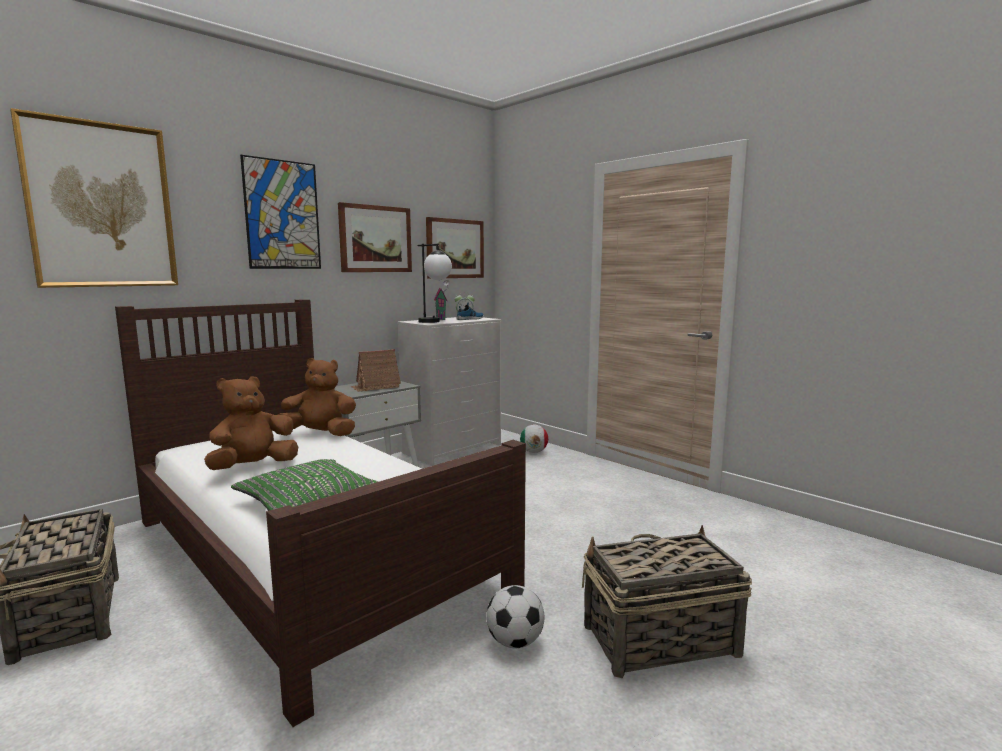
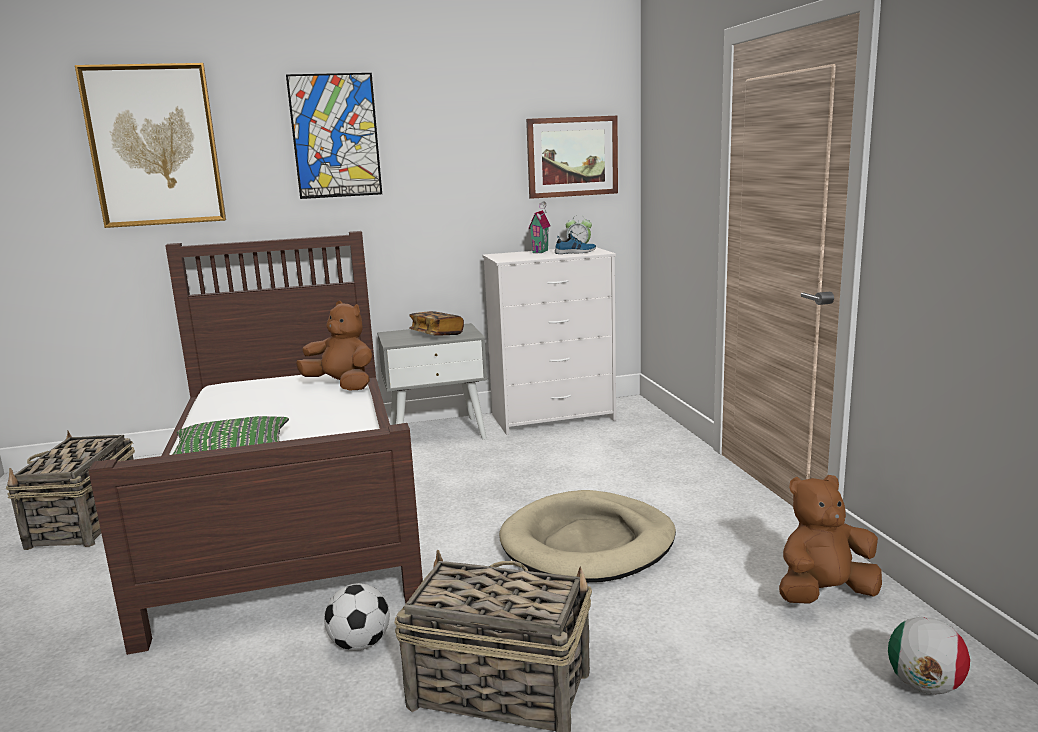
camera: 30 degrees right, 5 degrees up
(253, 467) = (240, 414): brown plush toy -> brown plush toy (824, 594)
(375, 239) = (453, 153): picture -> none
(375, 387) = (436, 334): toy house -> book
(435, 322) = (517, 257): table lamp -> none
(534, 452) = (646, 436): football -> football (924, 686)
(586, 526) = (588, 543): none -> beige dog bed

